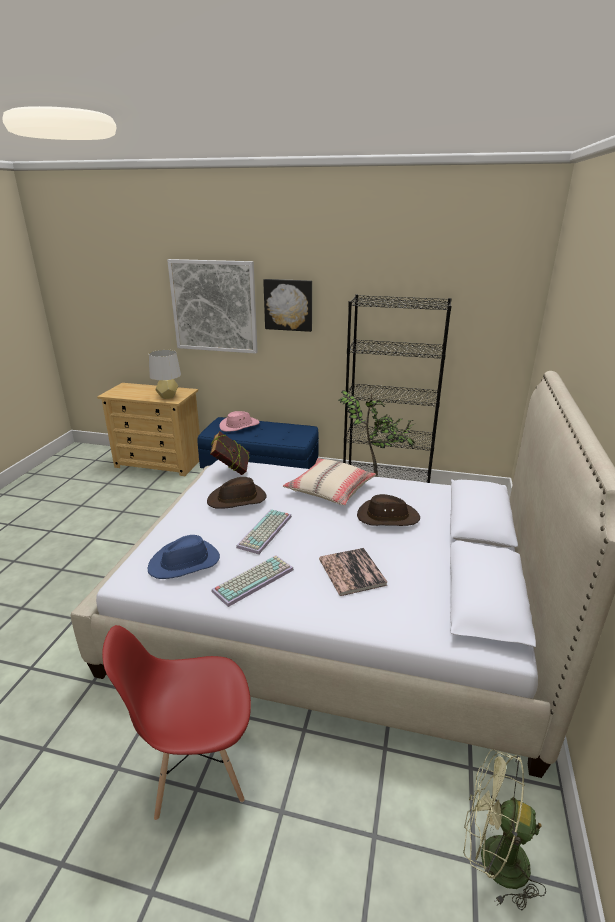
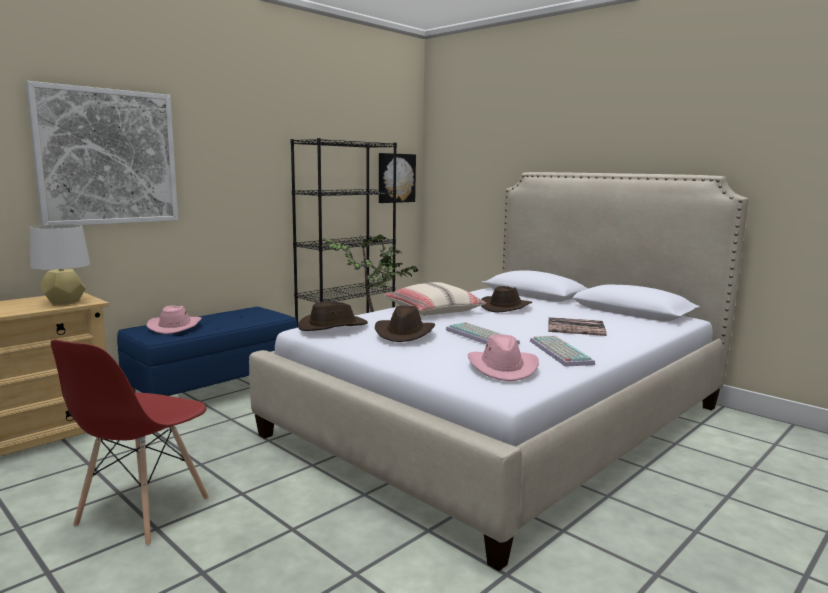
camera: 60 degrees left, 15 degrees down
(185, 563) = (503, 368): blue hat -> pink hat
(197, 769) = (672, 526): red chair -> red chair (142, 513)
(231, 470) = (332, 326): book -> brown hat
(288, 305) = (215, 153): picture -> picture (395, 178)
(492, 859) = (773, 438): green fan -> none

